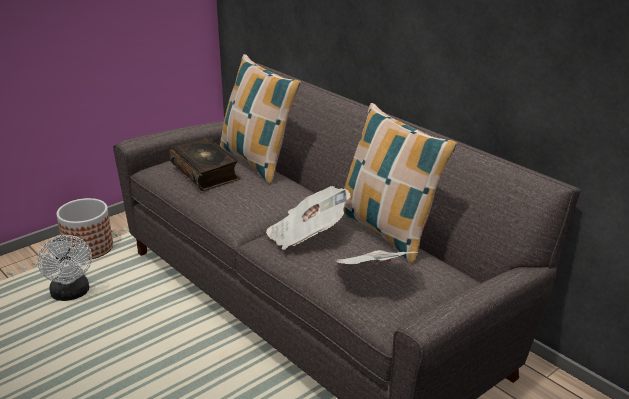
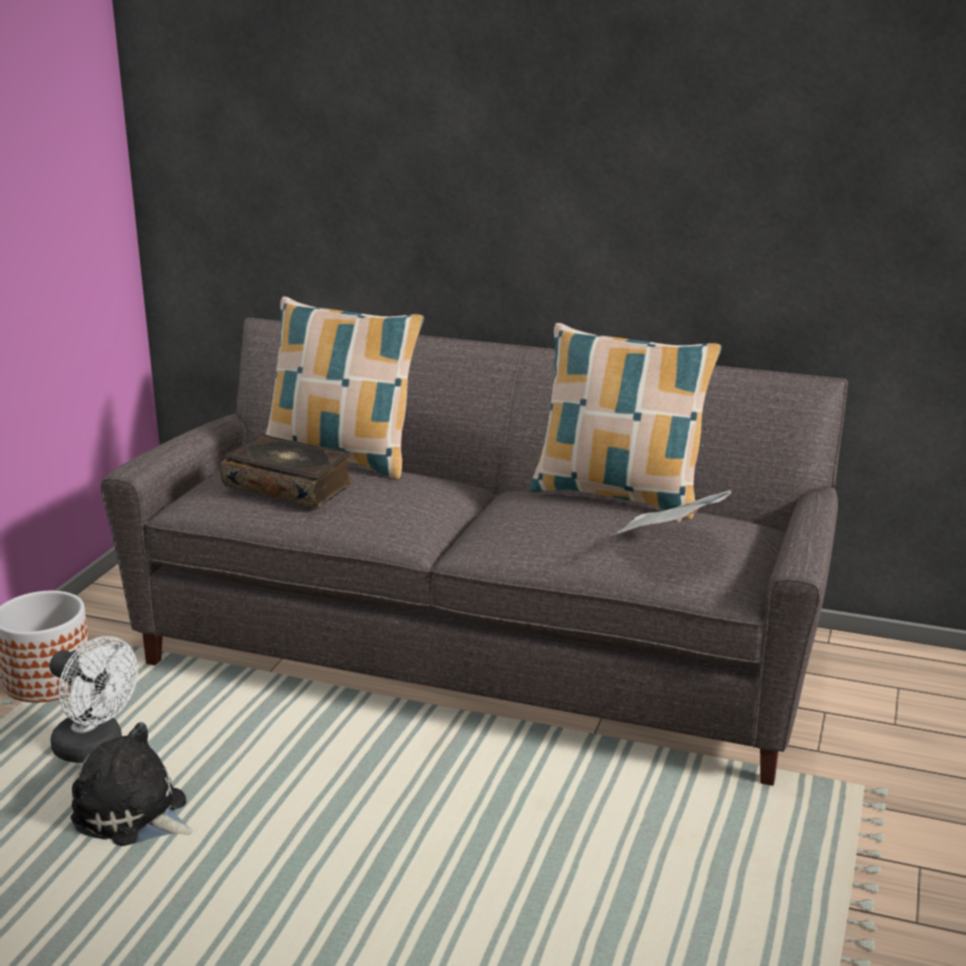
camera: 30 degrees left, 5 degrees down
(50, 340) = (134, 816): none -> plush toy
(307, 236) = (528, 524): newspaper -> none

